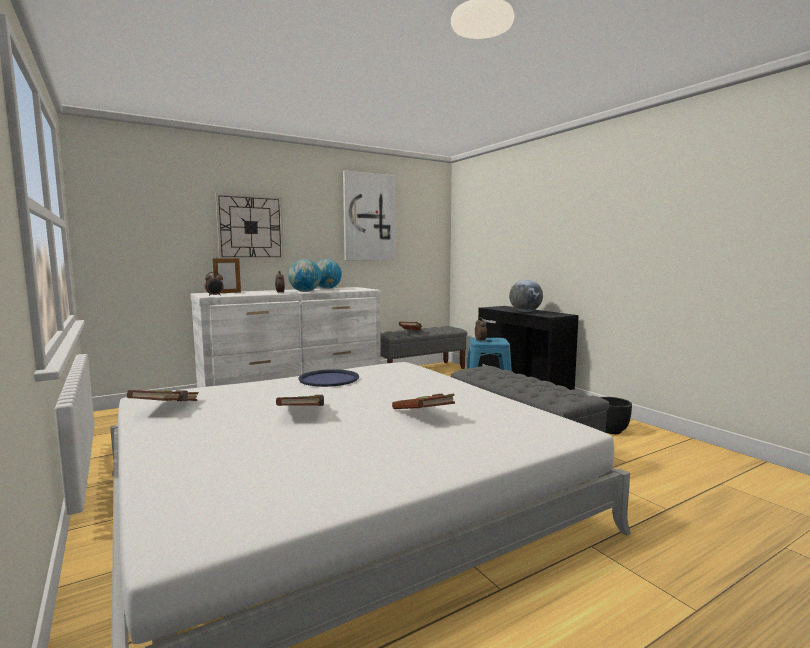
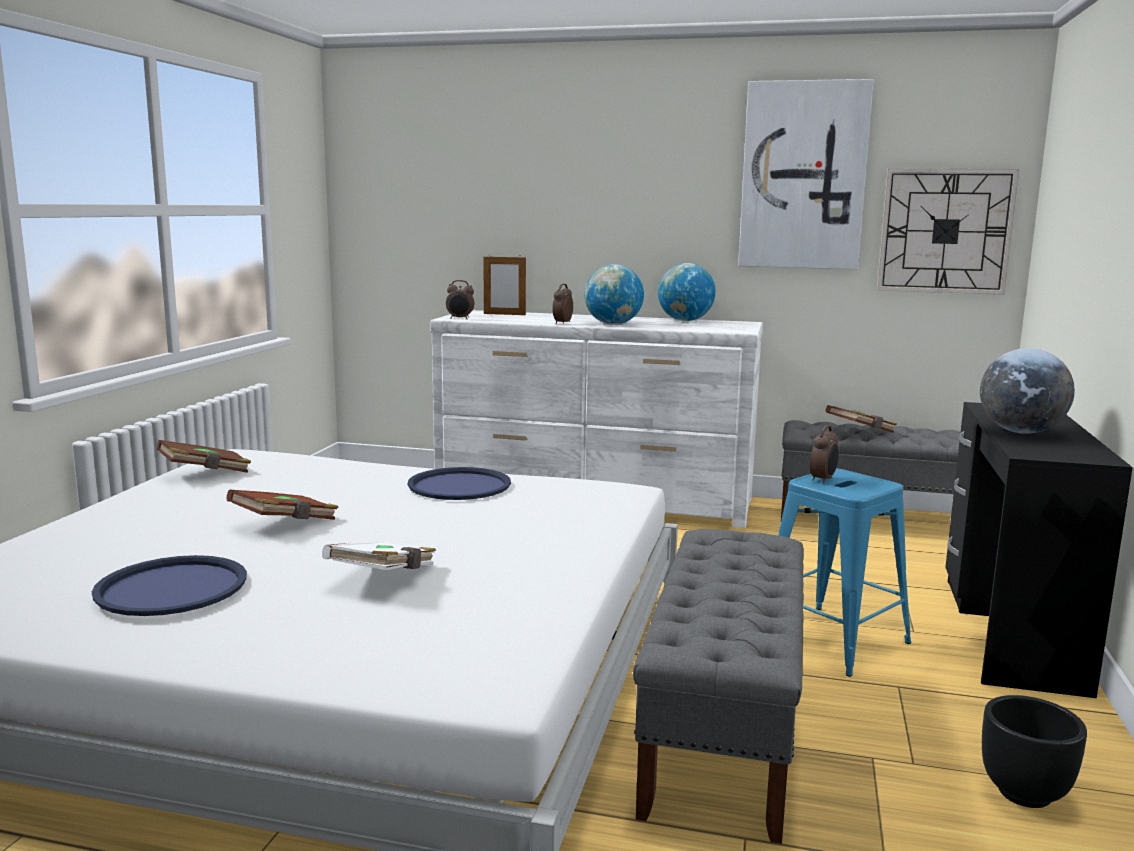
camera: 45 degrees right, 5 degrees up
(250, 227) = (563, 202): wall clock -> wall clock (945, 231)
(346, 453) = (172, 587): none -> blue tray
(423, 415) = (384, 577): brown book -> white book

